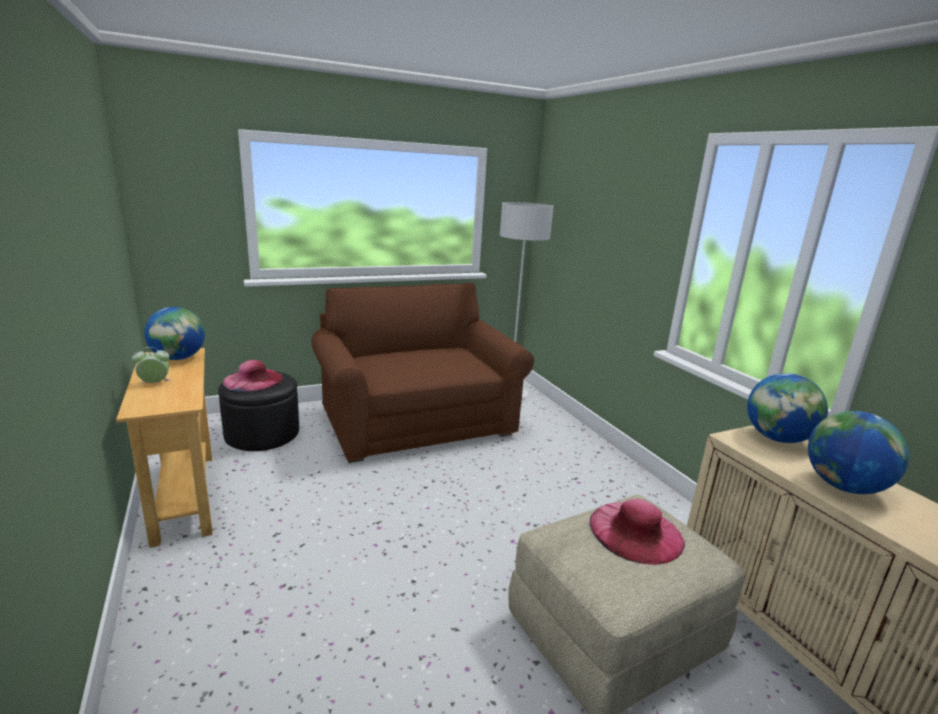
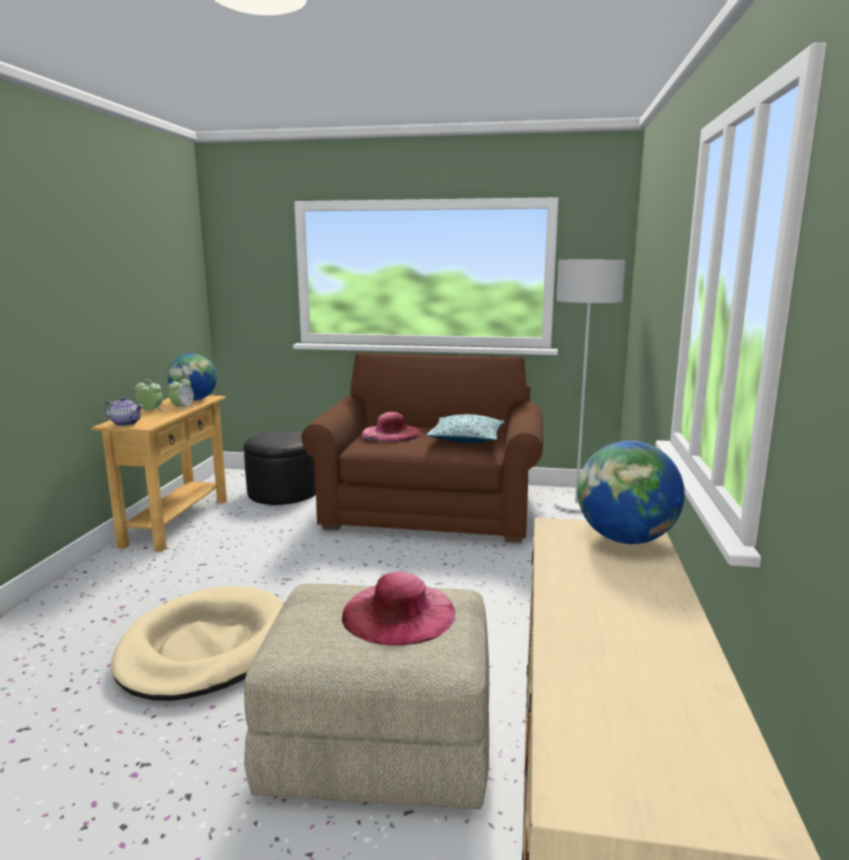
camera: 35 degrees right, 5 degrees down
(156, 405) = (126, 423): none -> teapot
(188, 373) = (183, 408): none -> alarm clock
(253, 380) = (276, 436): pink hat -> pink hat (391, 433)
(390, 618) = (205, 648): none -> beige dog bed
(457, 359) = (466, 439): none -> pillow
(843, 487) = (599, 595): globe -> none

